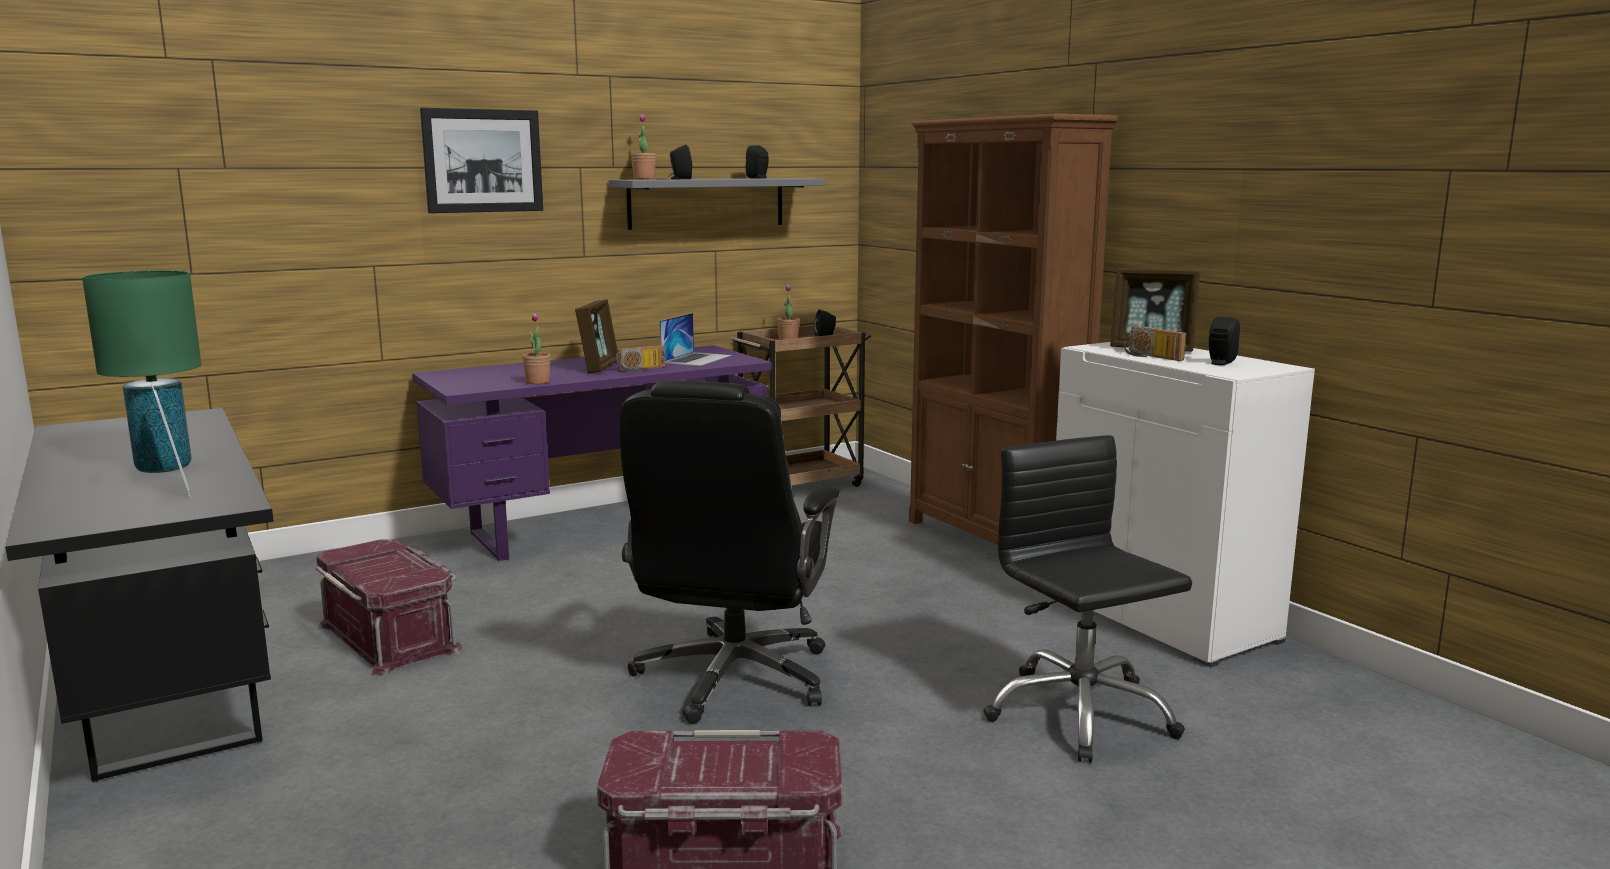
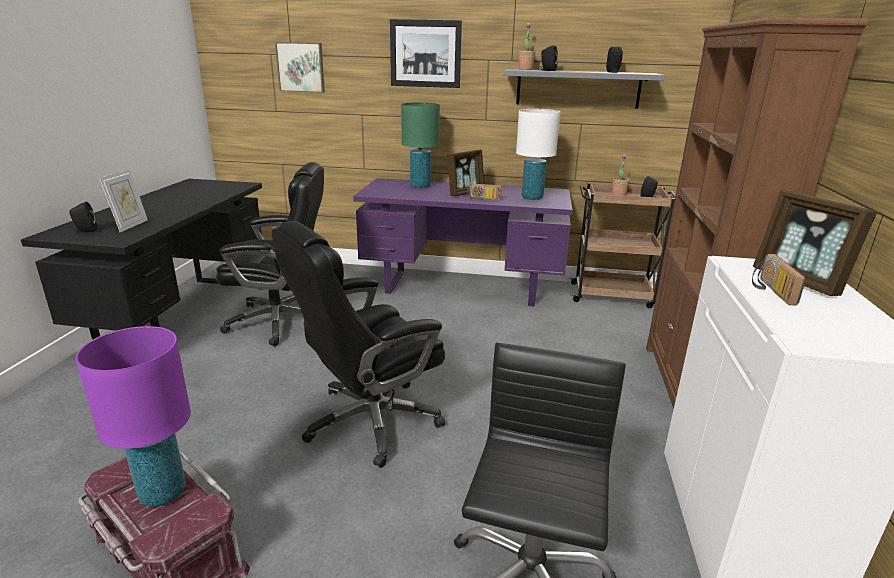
camera: 40 degrees right, 10 degrees up
(164, 468) = (159, 212): green table lamp -> green table lamp (420, 186)
(249, 190) = (301, 67): none -> picture
(391, 637) = (280, 321): red storage box -> black office chair
(537, 382) = (412, 196): potted plant -> none
(696, 359) = (532, 198): laptop -> white table lamp
(723, 759) = (163, 493): none -> purple table lamp
(1220, 363) = (833, 322): black speaker -> black speaker (85, 231)

